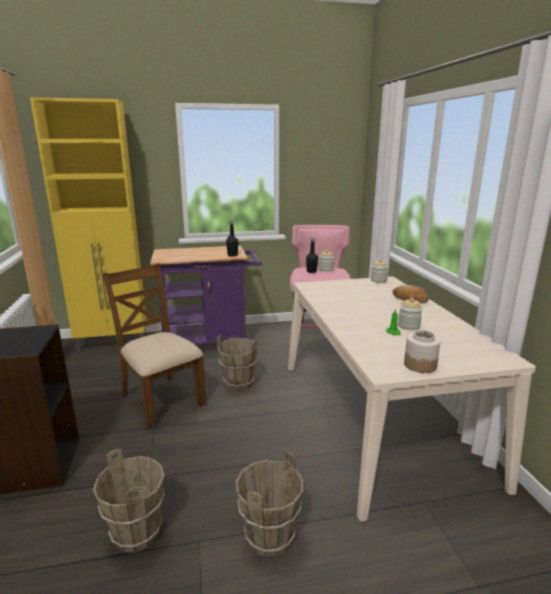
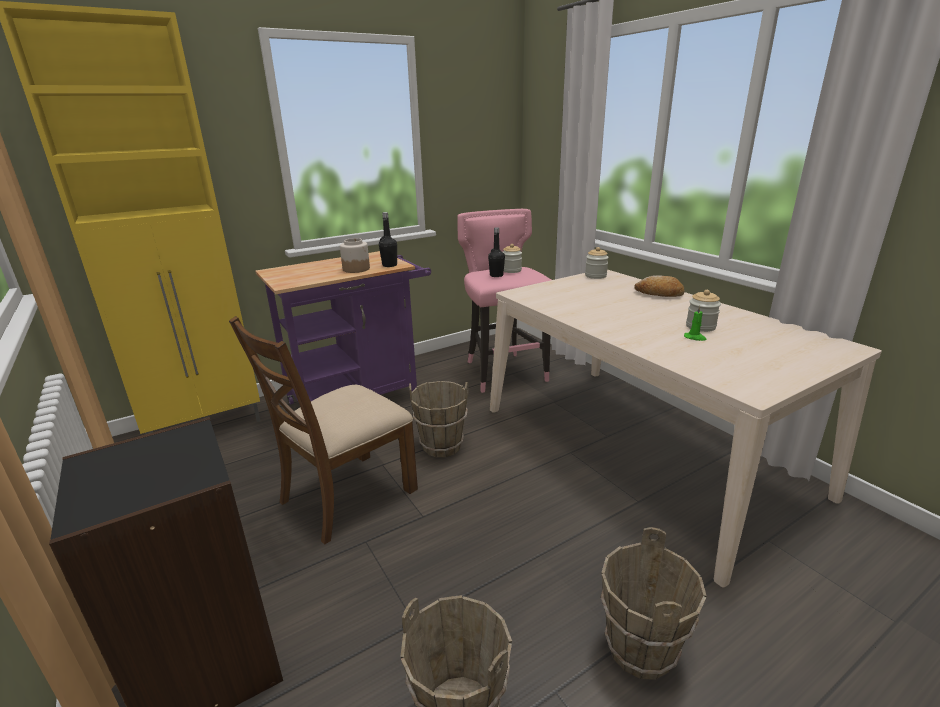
camera: 20 degrees left, 5 degrees up
(161, 399) = (346, 495): brown chair -> brown chair turned 75 degrees counterclockwise
(420, 365) = (776, 373): jar -> jar (356, 269)

